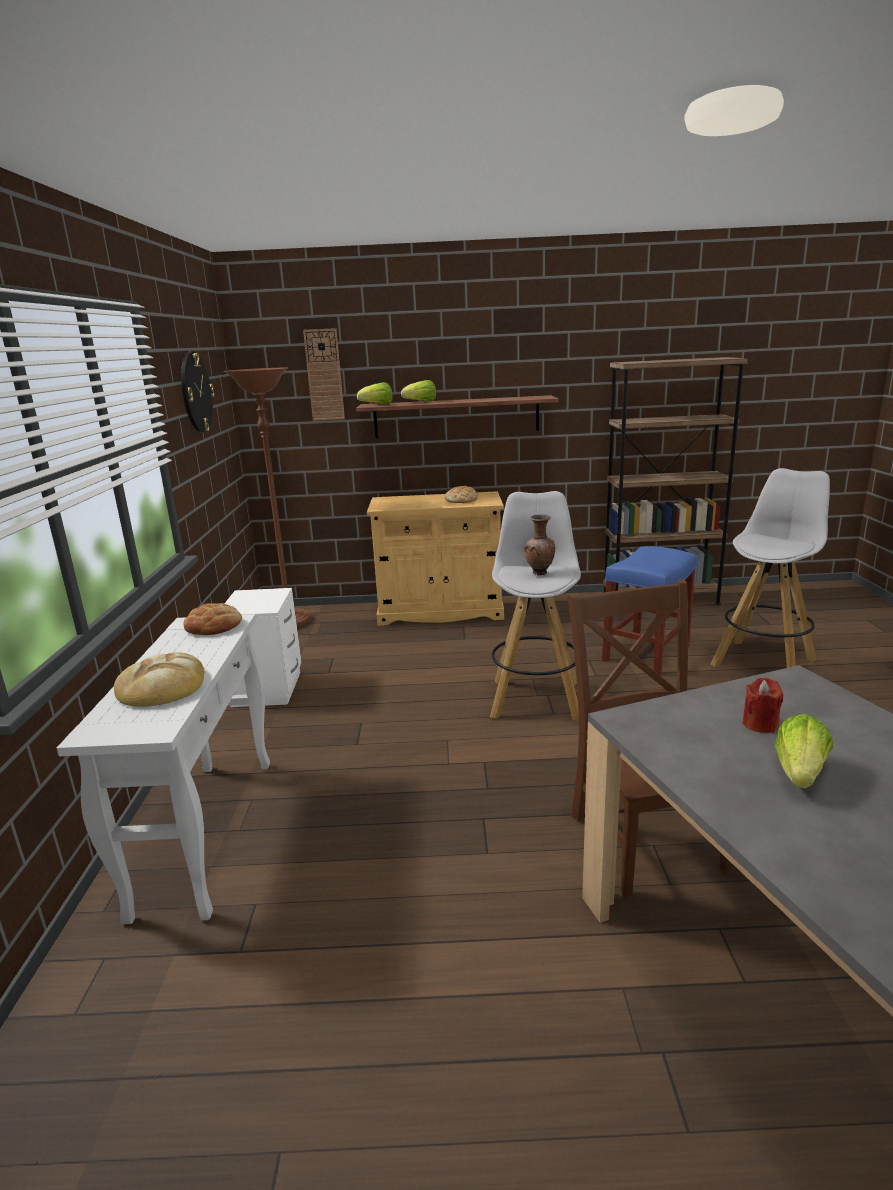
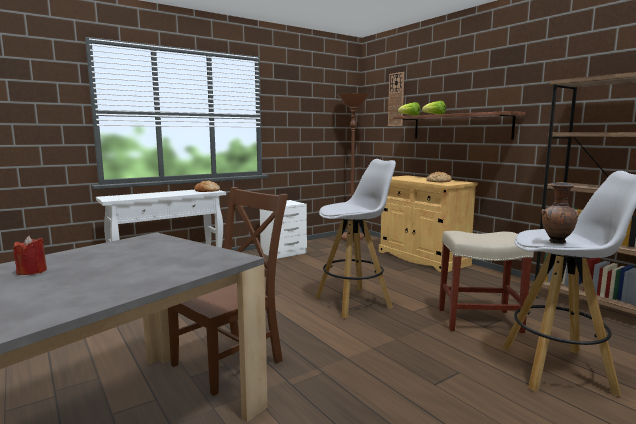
camera: 55 degrees right, 10 degrees down
(162, 686) = (146, 195): bread -> none
(196, 392) = (308, 103): wall clock -> none
(540, 574) = (349, 208): brown vase -> brown vase (556, 242)
(646, 652) = (480, 320): blue stool -> beige stool
(760, 724) = (159, 255): red candle -> red candle (32, 271)
(800, 772) = (99, 264): lettuce -> none

